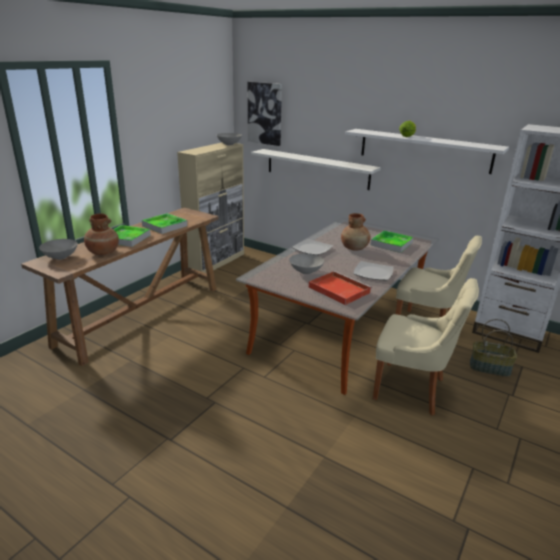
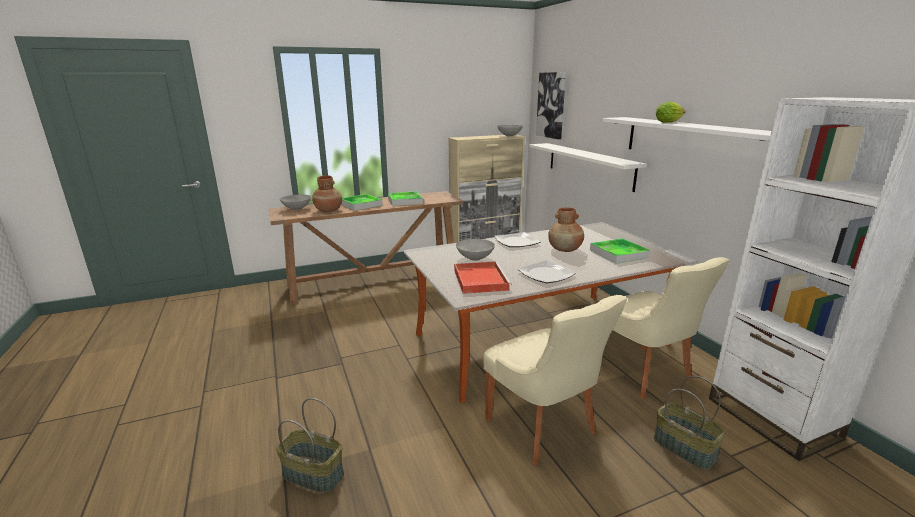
camera: 35 degrees right, 5 degrees down
(308, 496) = (312, 475): none -> basket

